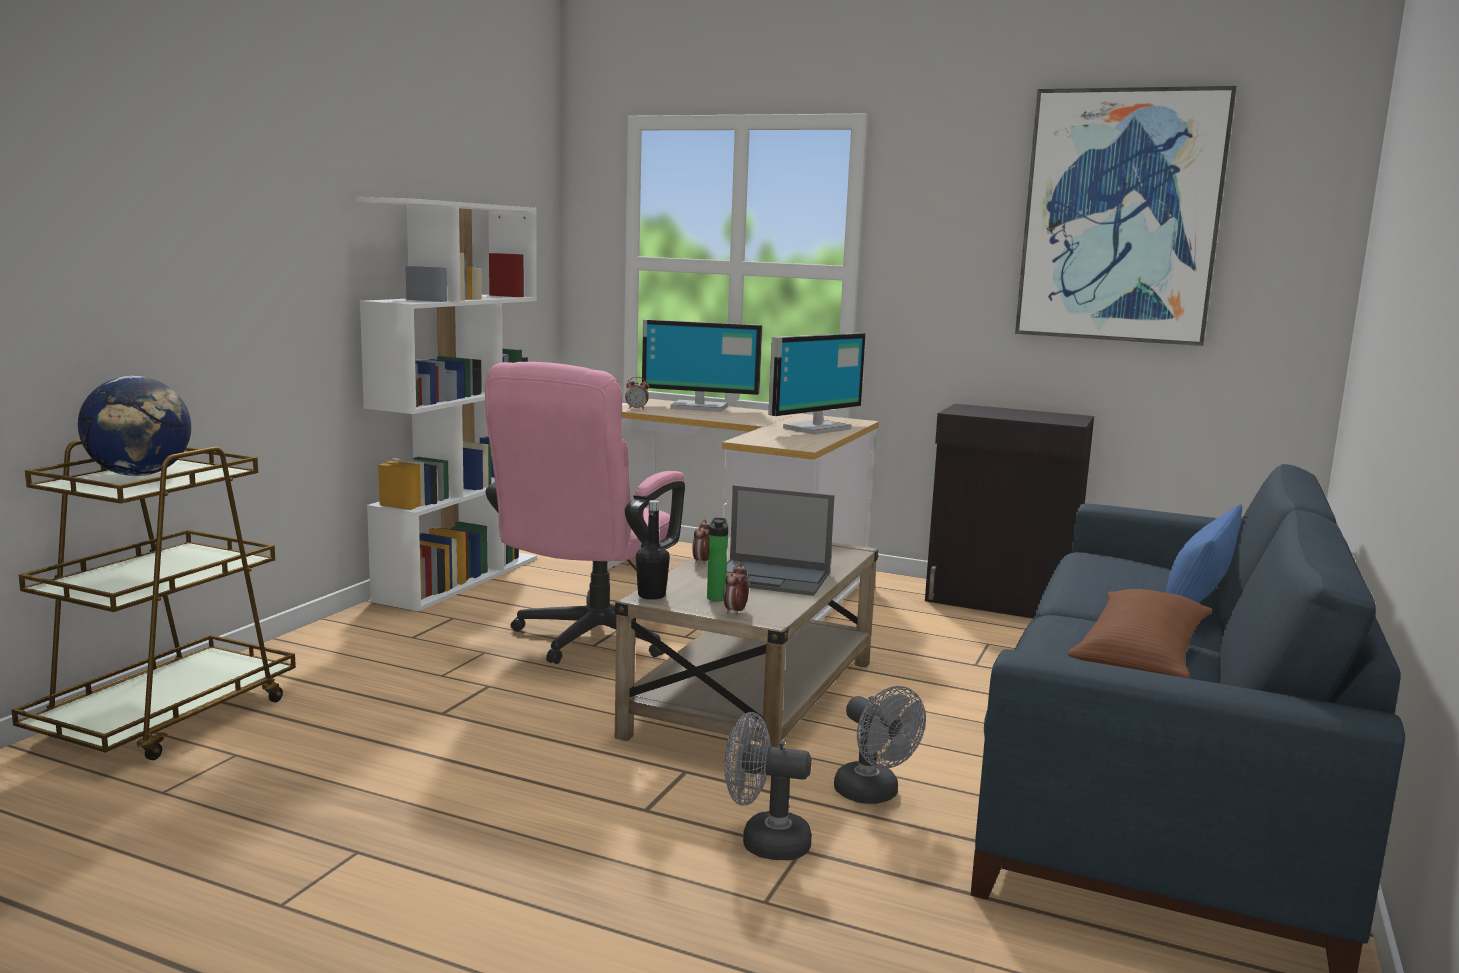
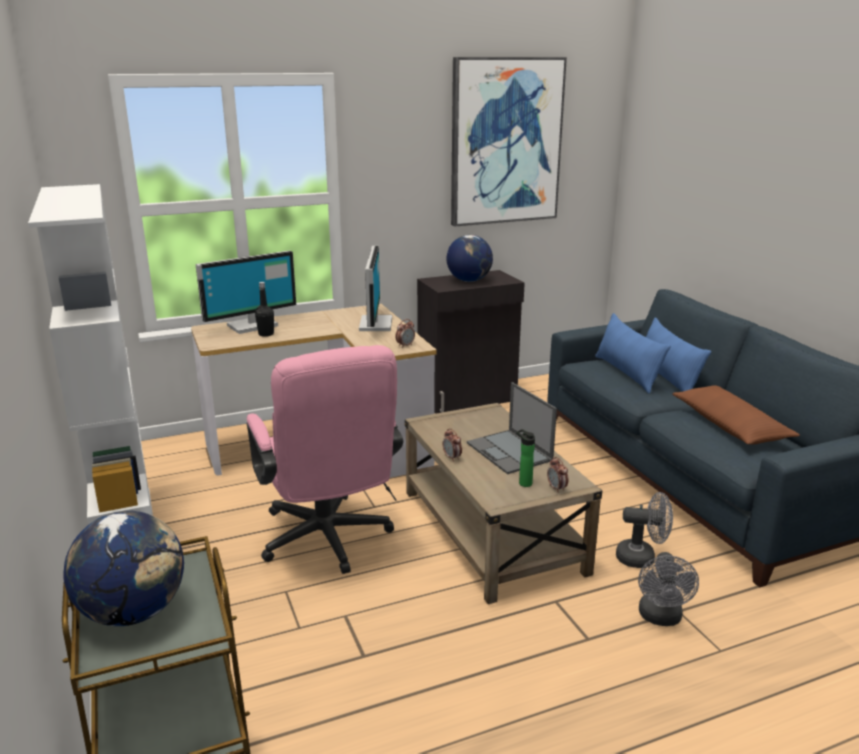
camera: 45 degrees left, 10 degrees up
(637, 409) = (219, 342): alarm clock -> alarm clock (405, 345)
(651, 595) = (496, 500): black bottle -> black bottle (266, 334)
(764, 842) = (661, 618): grey fan -> grey fan turned 45 degrees counterclockwise
(772, 578) = (510, 452): laptop -> laptop turned 90 degrees clockwise
(1013, 414) = (469, 280): none -> globe
(1133, 576) = (627, 373): none -> blue pillow

